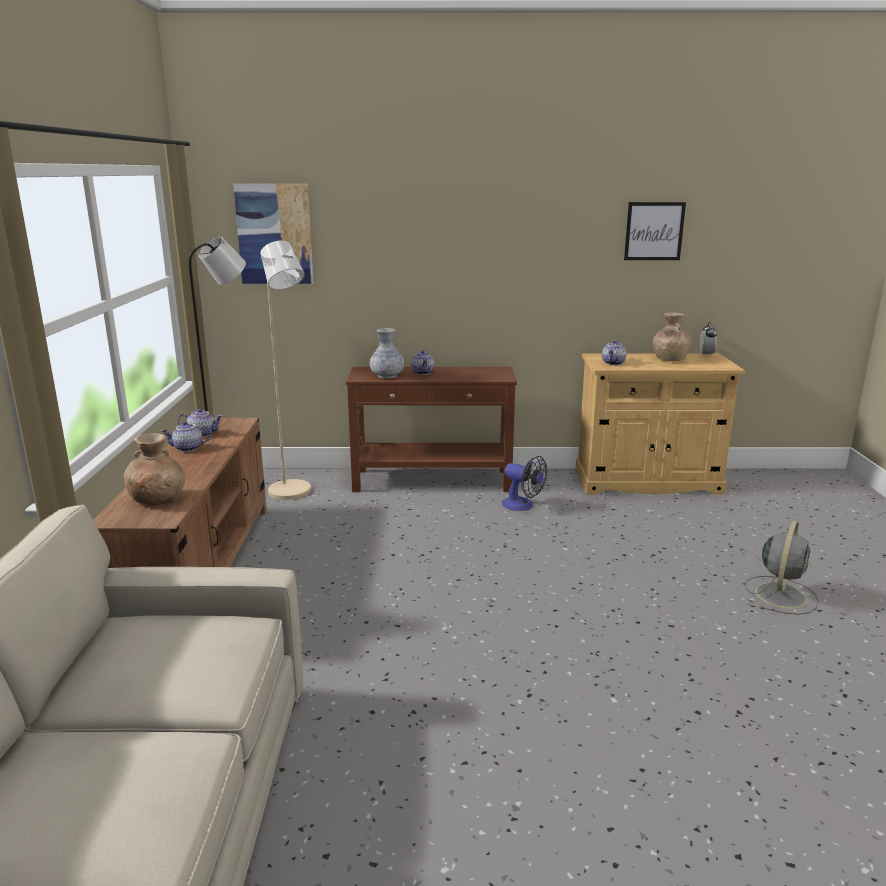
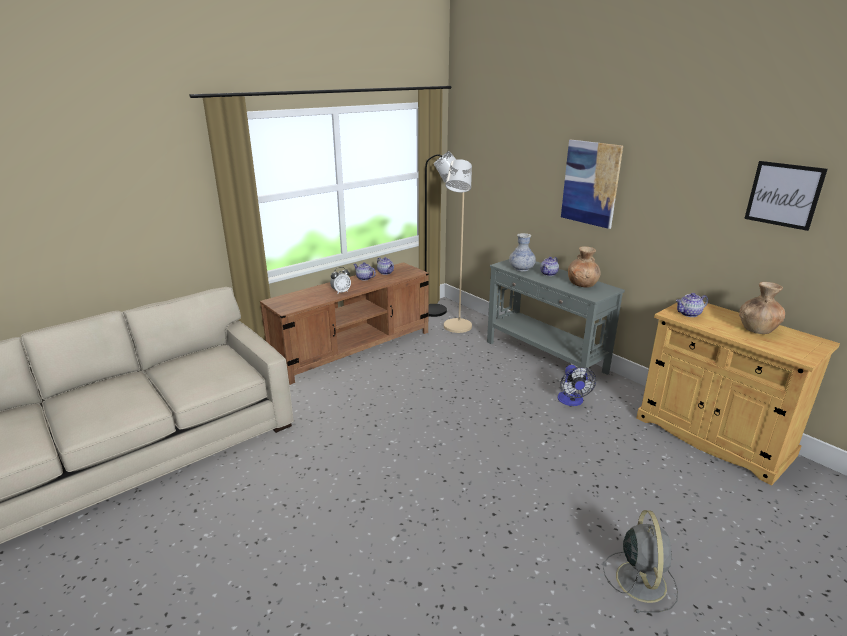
camera: 50 degrees right, 5 degrees up
(158, 500) = (302, 299): brown vase -> brown vase (582, 284)
(274, 234) = (490, 152): picture -> picture (590, 183)
(433, 481) = (545, 357): brown console table -> grey console table
(706, 355) = (815, 339): alarm clock -> alarm clock (341, 292)
(781, 594) = (640, 579): grey fan -> grey fan turned 75 degrees counterclockwise

